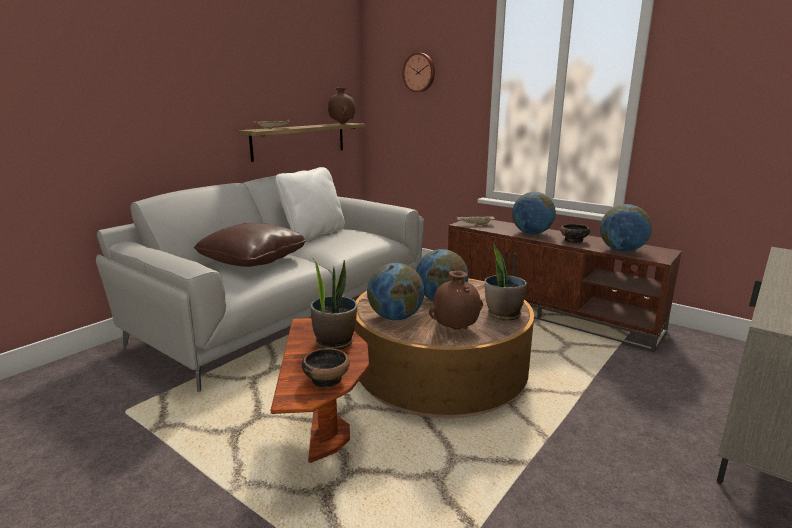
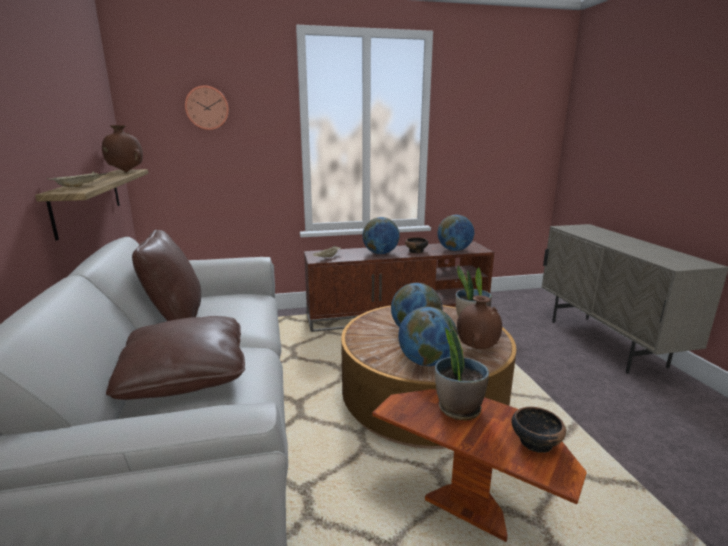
camera: 50 degrees left, 0 degrees up
(313, 234) = (176, 317): white pillow -> brown pillow

